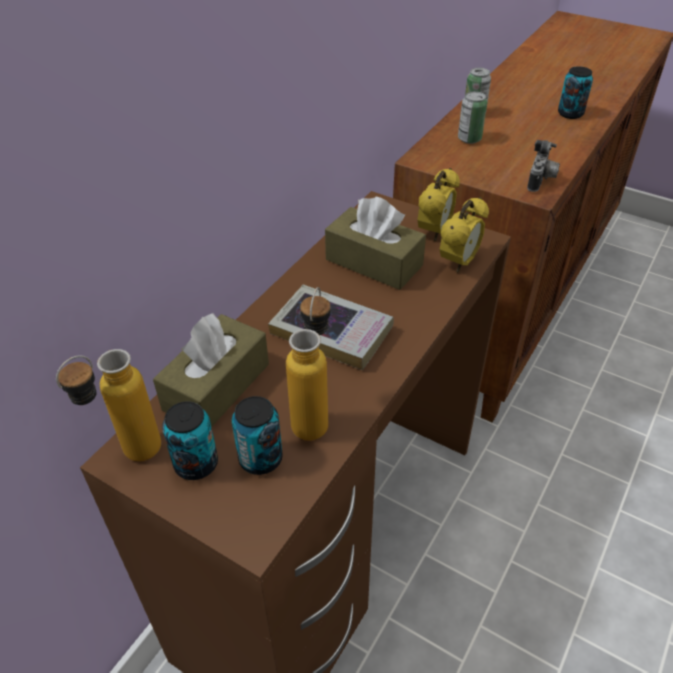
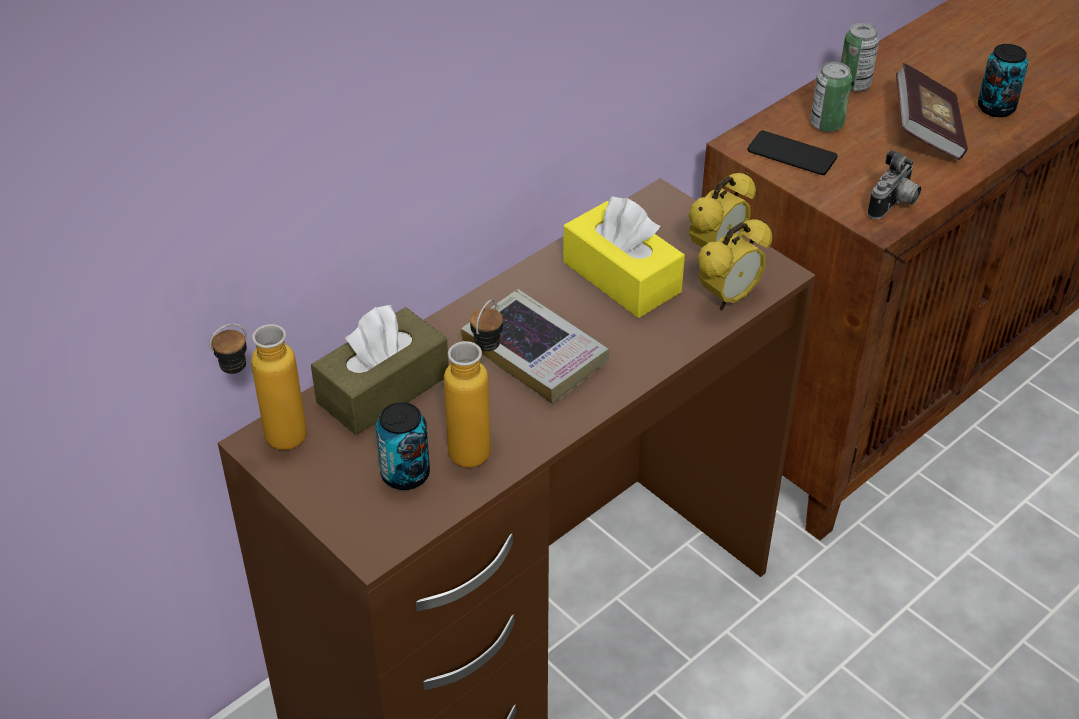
camera: 15 degrees right, 0 degrees up
(196, 464) = (336, 465): can -> none
(374, 262) = (621, 277): brown tissue box -> yellow tissue box
(456, 160) = (792, 154): none -> phone
(535, 133) = (926, 131): none -> book

